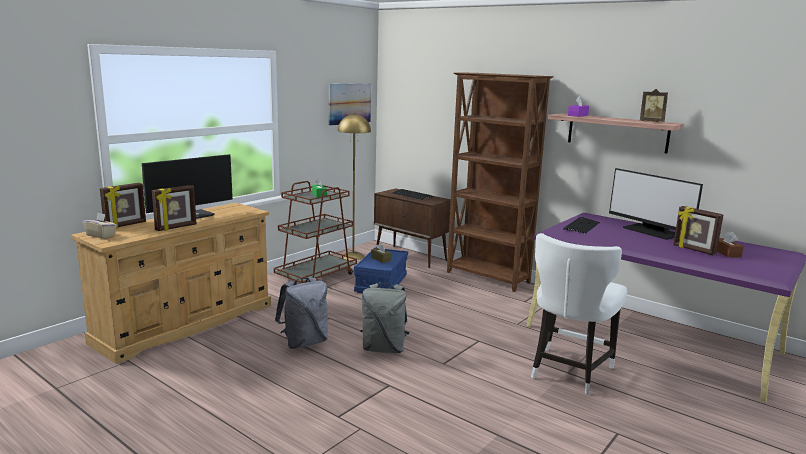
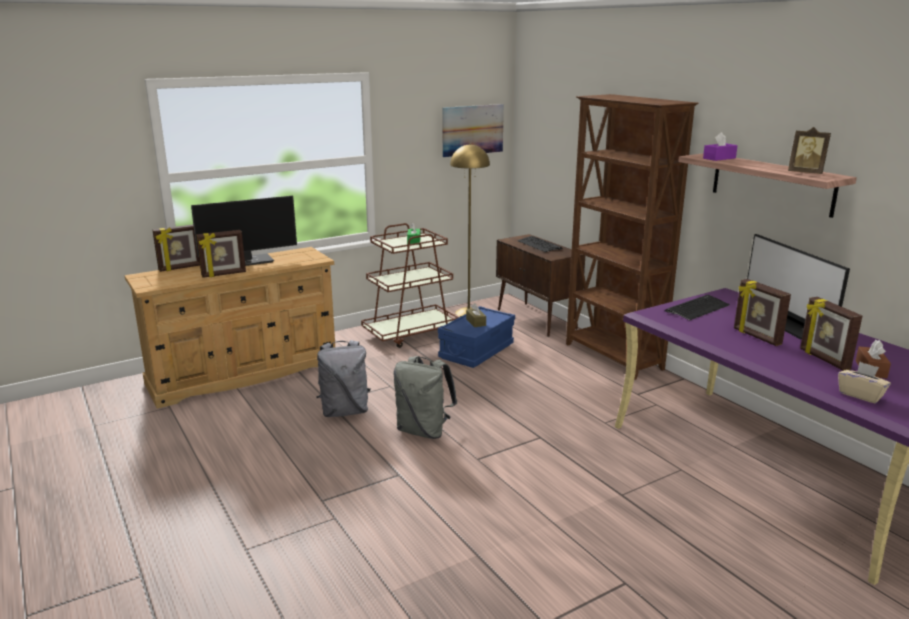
camera: 20 degrees right, 5 degrees up
(101, 235) = (148, 278): beige tissue box -> beige tissue box (860, 395)
(568, 372) = (623, 494): white chair -> none
(638, 240) = (756, 337): none -> picture frame

